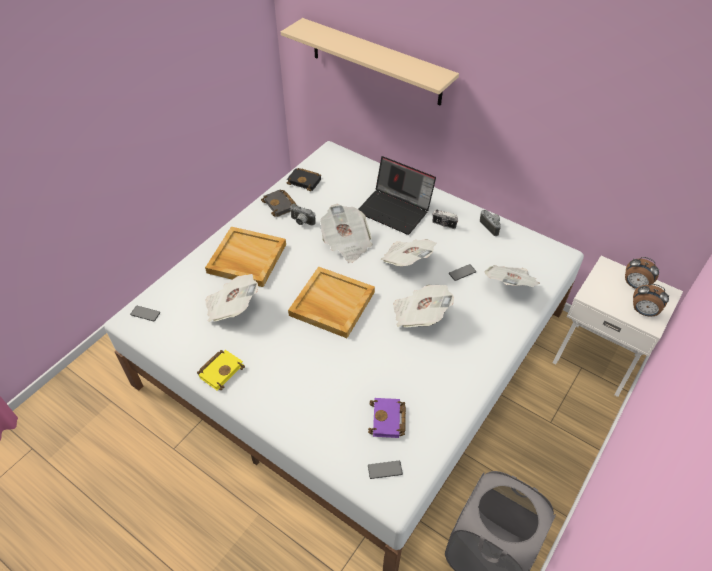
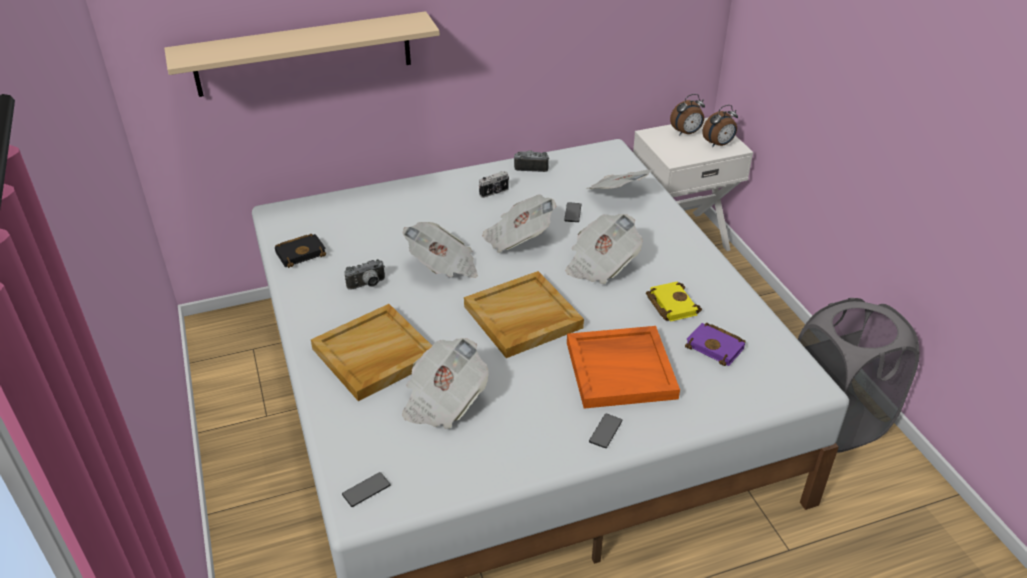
camera: 55 degrees left, 10 degrees down
(221, 370) = (535, 450): yellow book -> yellow book (670, 304)
(280, 205) = (317, 289): black book -> none
(323, 377) = (621, 369): none -> orange tray
(385, 470) = (774, 376): phone -> phone (605, 431)
(395, 210) = (435, 212): laptop -> none

